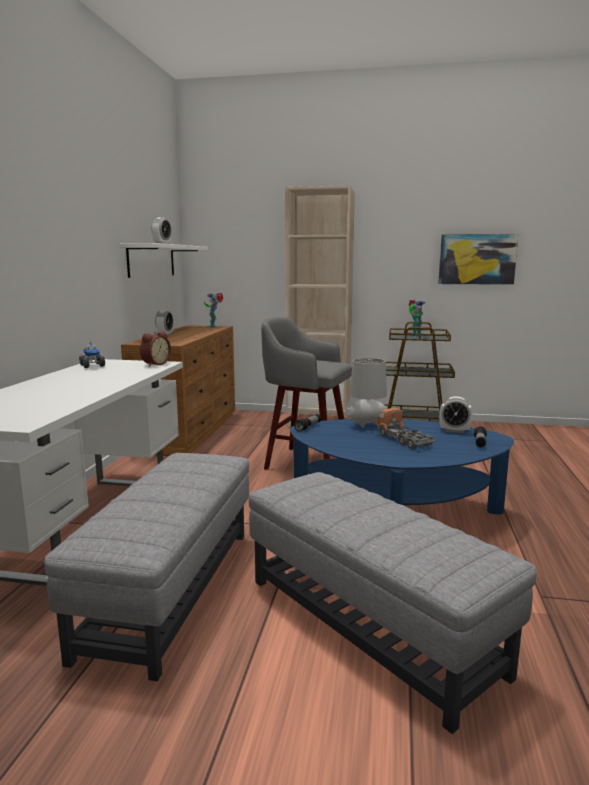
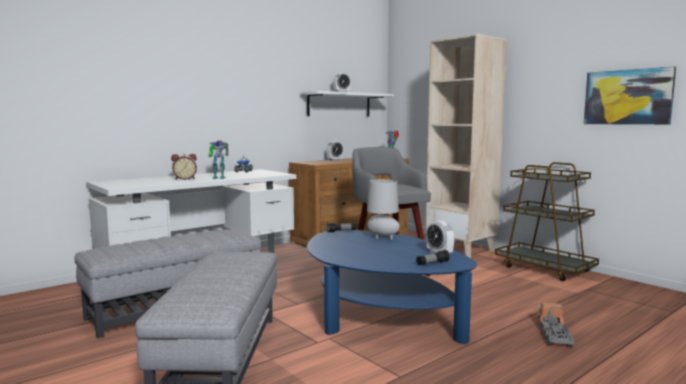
camera: 40 degrees right, 5 degrees down
(154, 364) = (276, 174): alarm clock -> alarm clock (184, 179)
(403, 440) = (379, 250): toy truck -> toy truck (554, 335)
(416, 336) = (548, 176): toy robot -> toy robot (218, 178)

